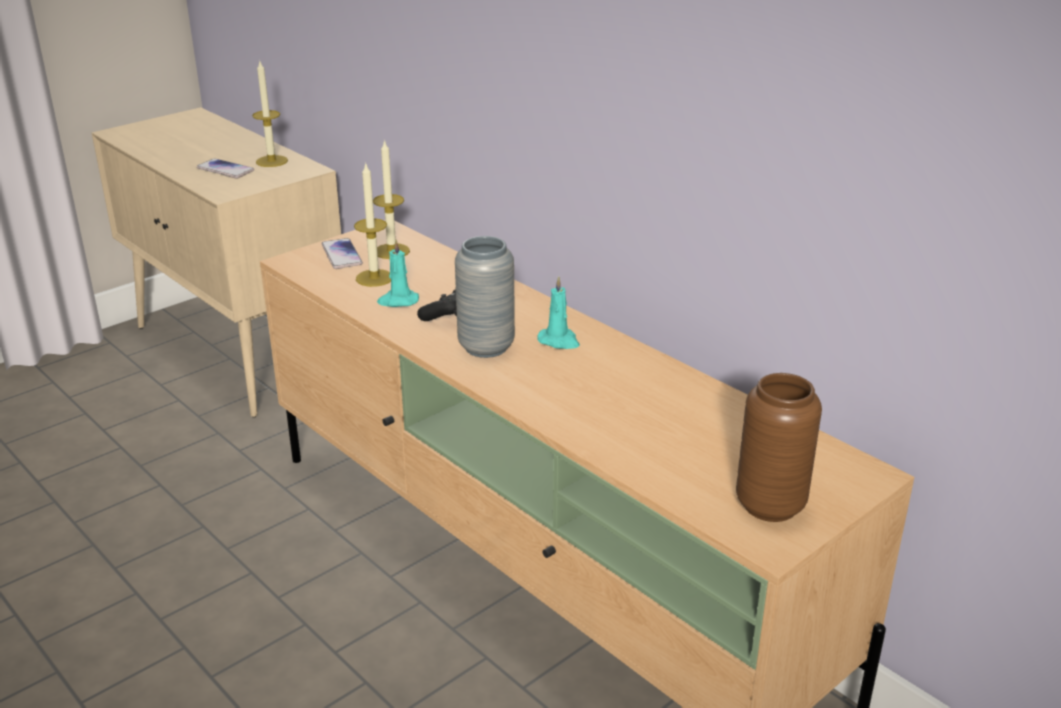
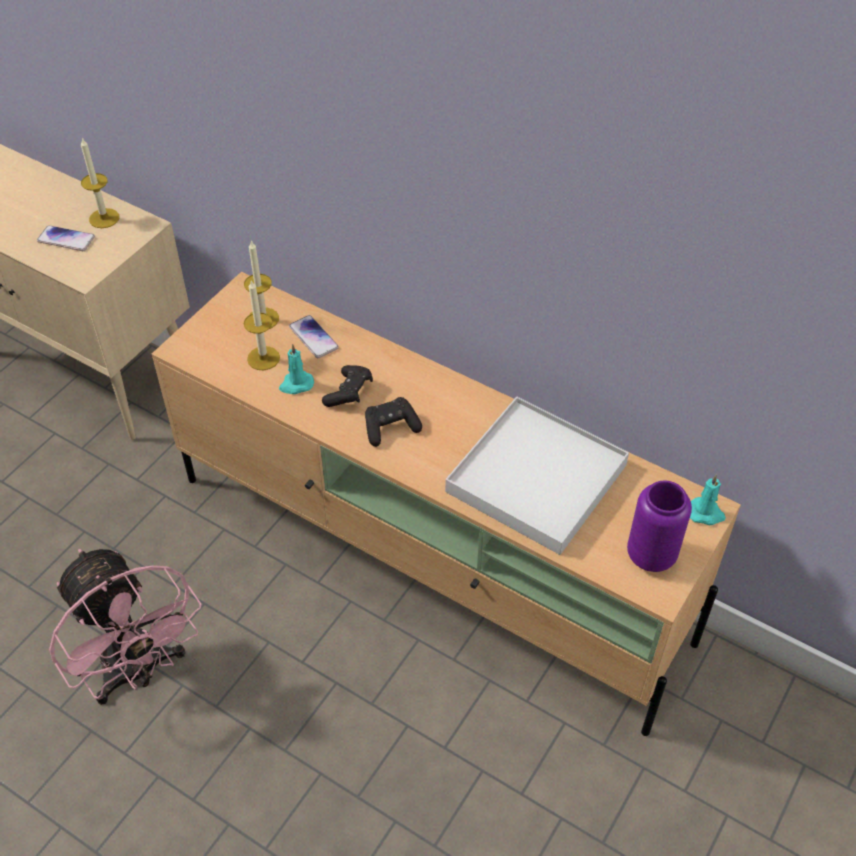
camera: 15 degrees left, 20 degrees up
(143, 623) = (139, 671): none -> pink fan
(341, 255) = (221, 332): phone -> phone (313, 337)
(486, 347) = (391, 428): grey vase -> black game controller
(559, 341) = (446, 409): turquoise candle -> turquoise candle (706, 513)
(644, 412) = (537, 478): none -> white tray
(770, 505) = (651, 556): brown vase -> purple vase

